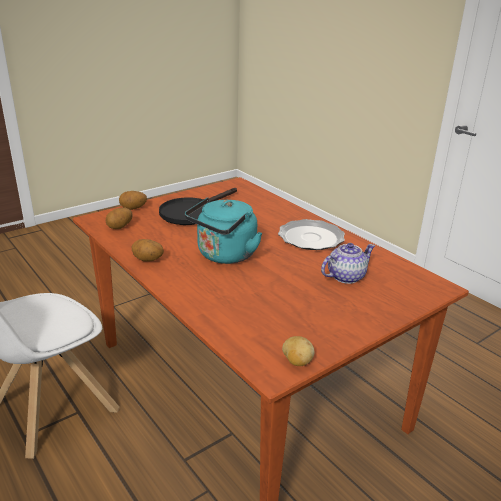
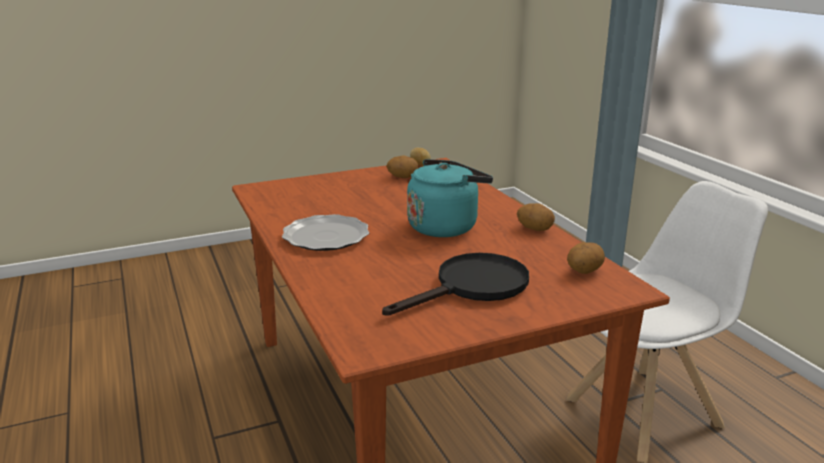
camera: 165 degrees left, 5 degrees down
(133, 208) = (574, 303): potato -> potato (402, 177)
(345, 277) = (332, 200): teapot -> none

